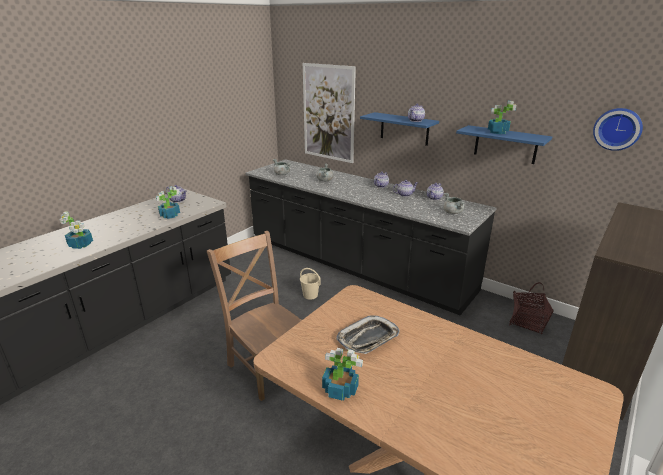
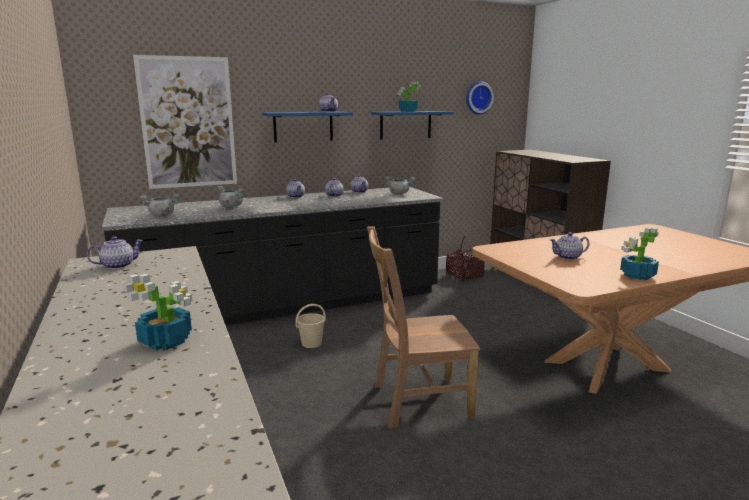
camera: 60 degrees left, 10 degrees down
(169, 215) = (172, 275): potted plant -> none
(368, 339) = (568, 257): tray -> teapot

